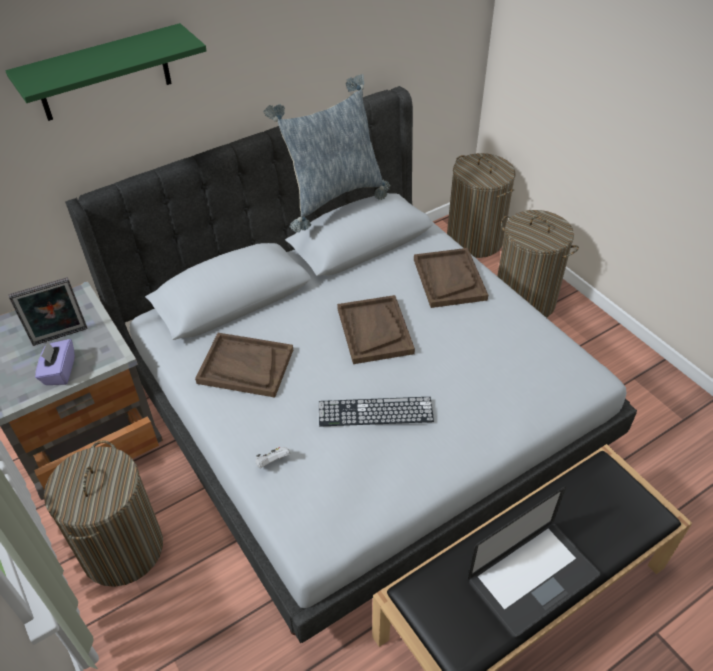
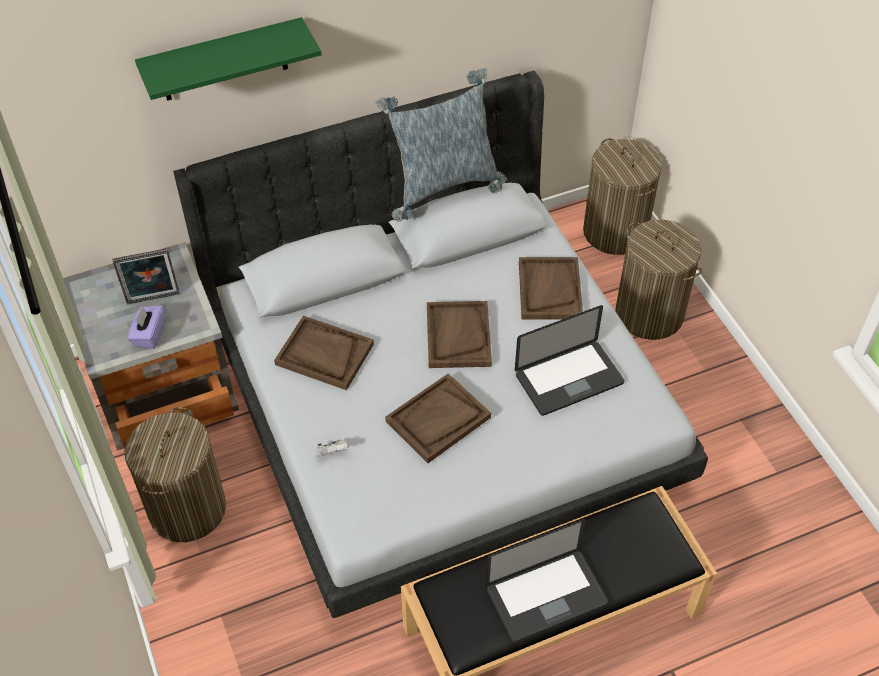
camera: 10 degrees right, 5 degrees up
(375, 412) = (438, 419): keyboard -> brown tray
(492, 355) = (569, 379): none -> laptop

